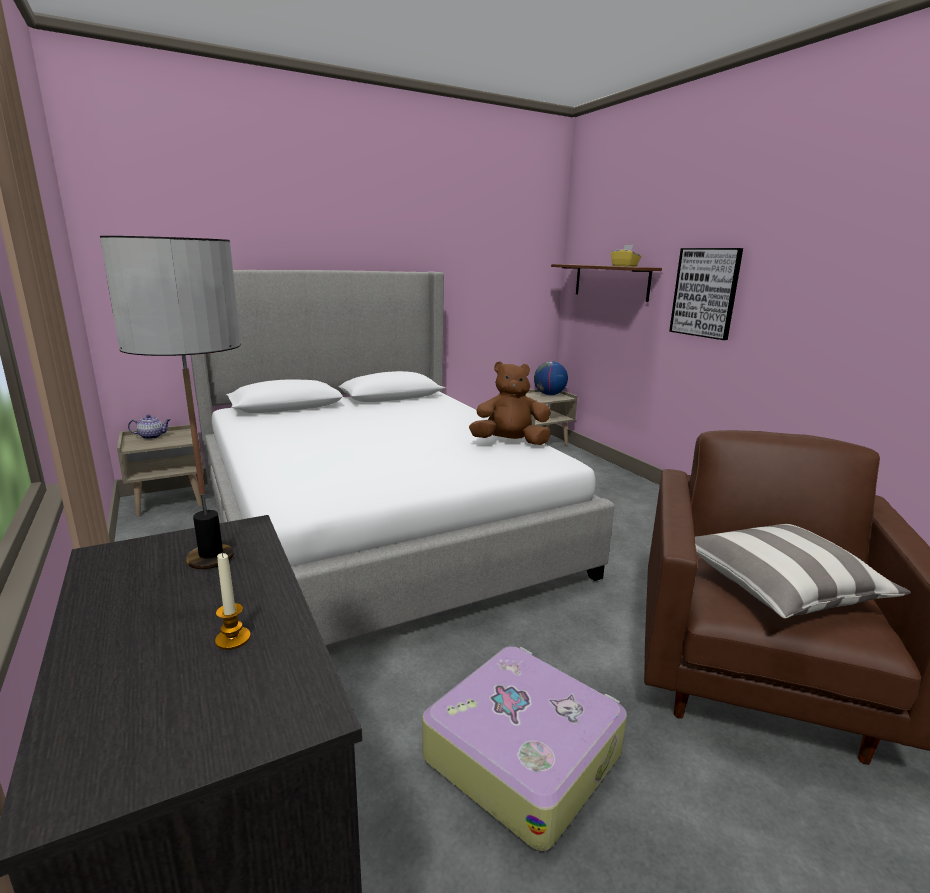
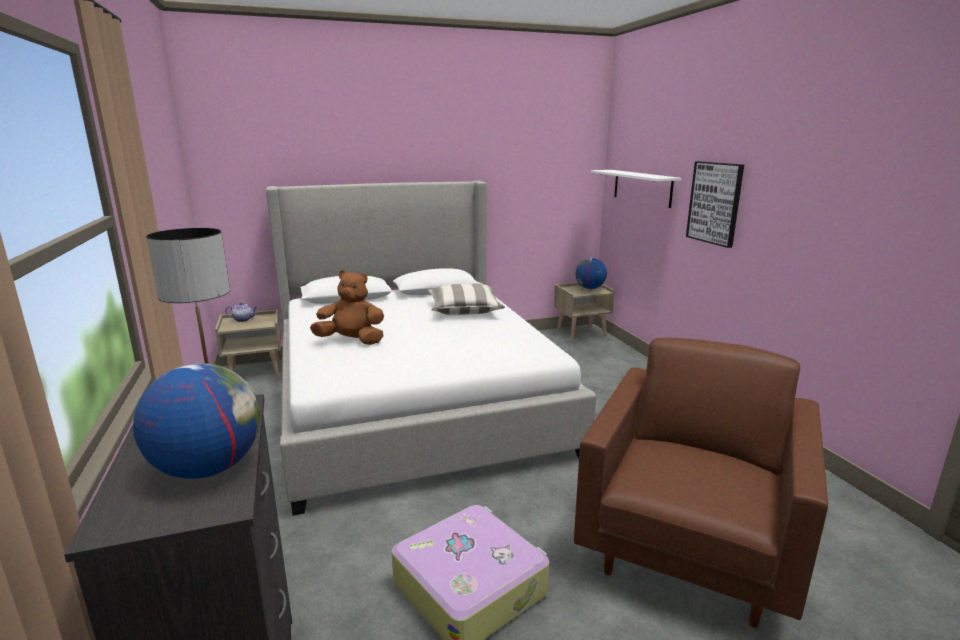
camera: 10 degrees right, 0 degrees up
(233, 639) = (208, 468): candle -> globe
(510, 443) = (517, 337): brown plush toy -> brown plush toy (352, 341)
(611, 282) = (642, 187): brown shelf -> white shelf
(624, 266) = (649, 175): yellow tissue box -> none
(779, 588) = (690, 474): pillow -> pillow (464, 310)

